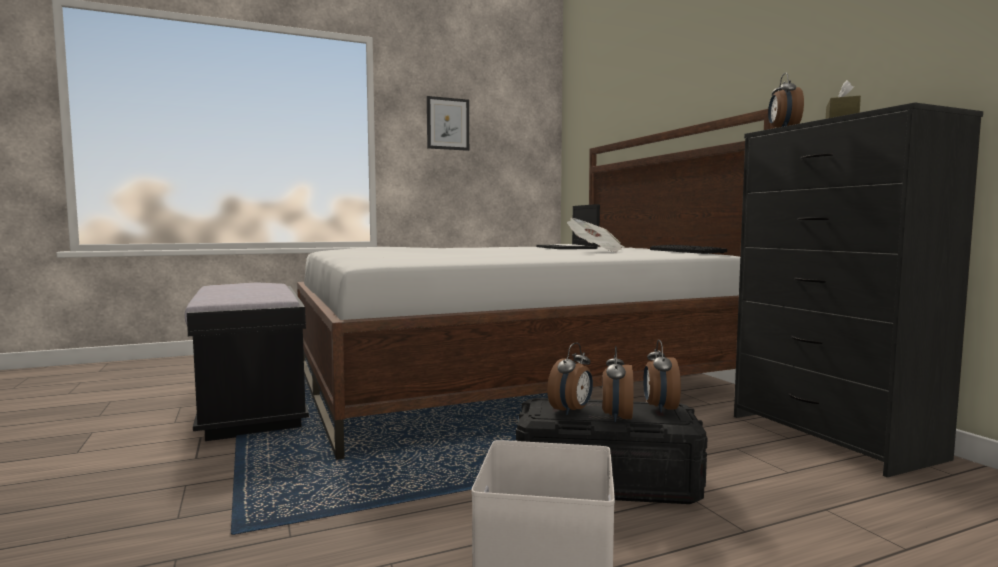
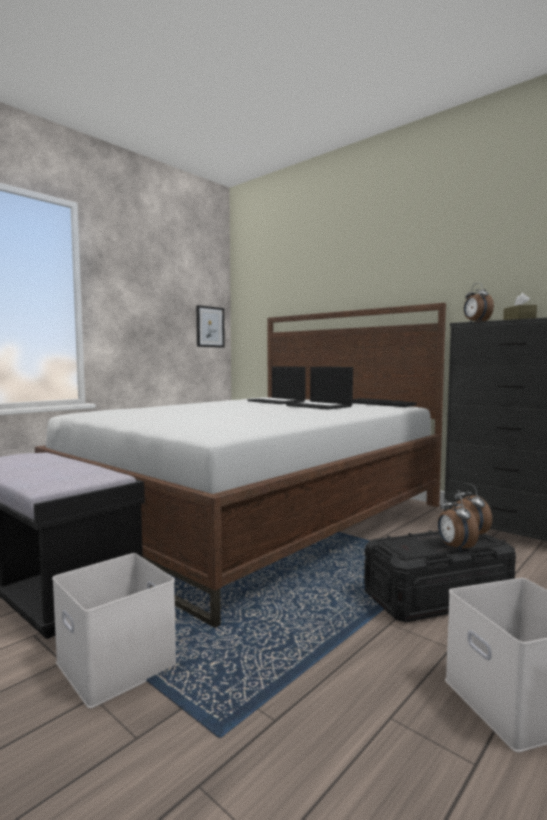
camera: 25 degrees left, 0 degrees up
(227, 467) = (113, 663): none -> white storage box
(447, 124) = (144, 289): picture -> picture (210, 327)
(572, 411) = (419, 547): alarm clock -> none
(595, 251) = (320, 406): newspaper -> laptop

